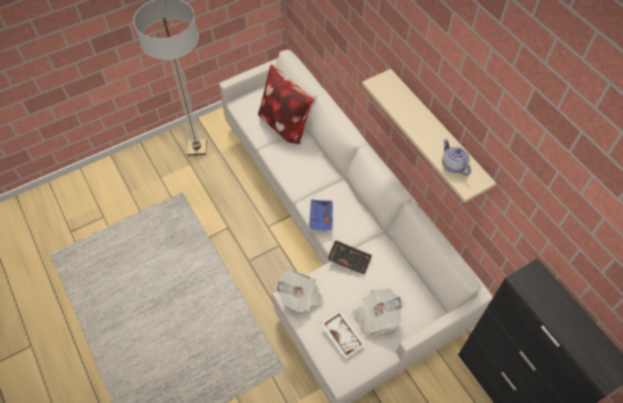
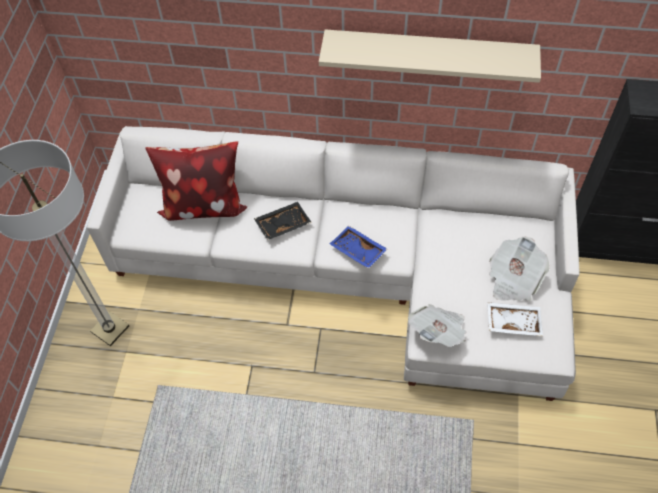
camera: 50 degrees left, 0 degrees up
(349, 259) = (429, 258): black tray -> black tray (282, 224)
(453, 165) = (493, 61): teapot -> none

